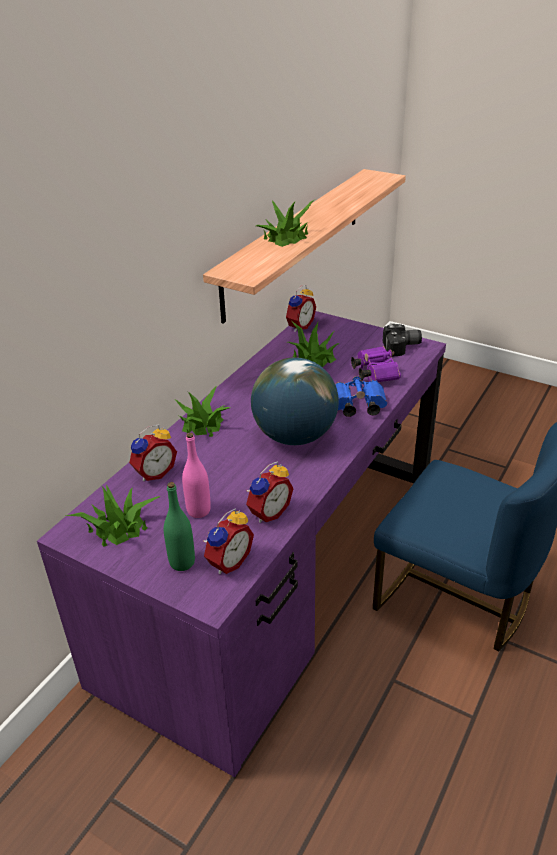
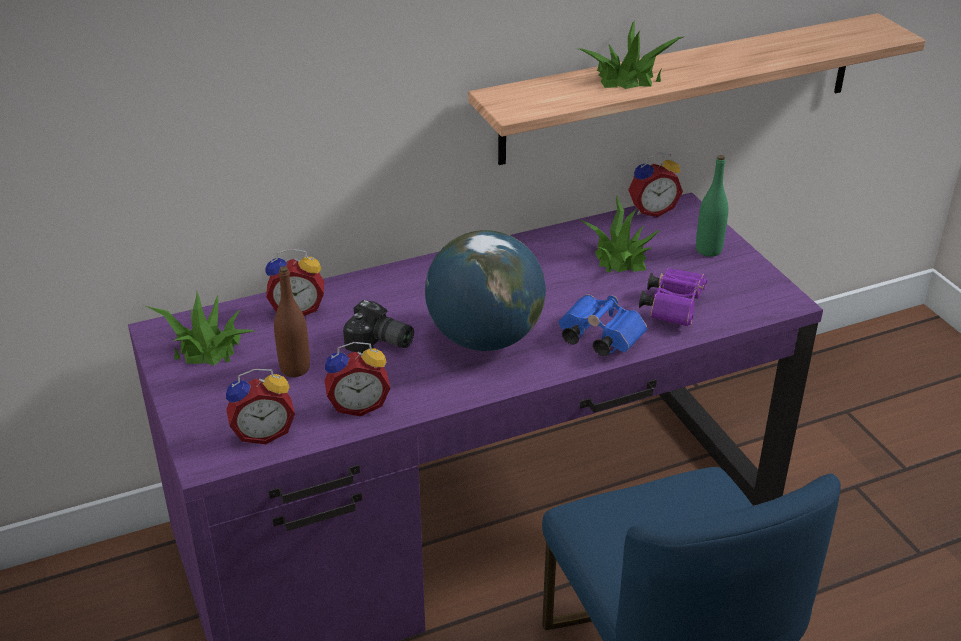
camera: 35 degrees right, 0 degrees up
(182, 562) = (222, 411): green bottle -> green bottle (708, 250)
(198, 510) = (295, 368): pink bottle -> brown bottle
(202, 424) = (403, 279): potted plant -> none
(402, 348) = (752, 290): camera -> camera (379, 344)

